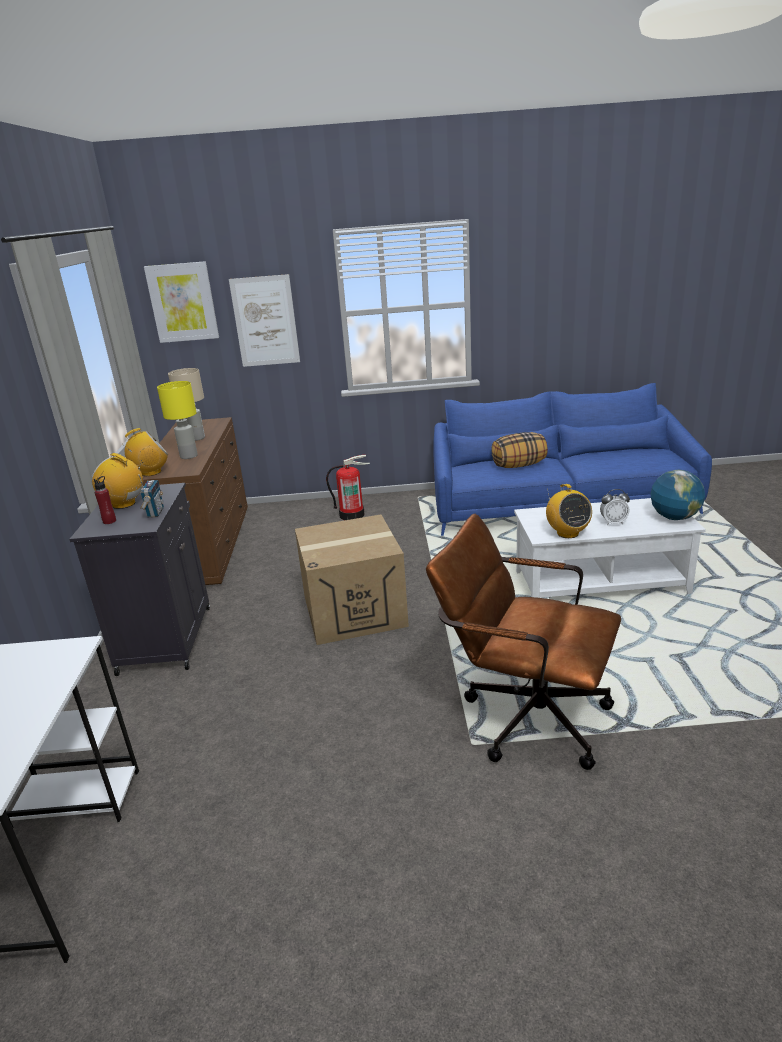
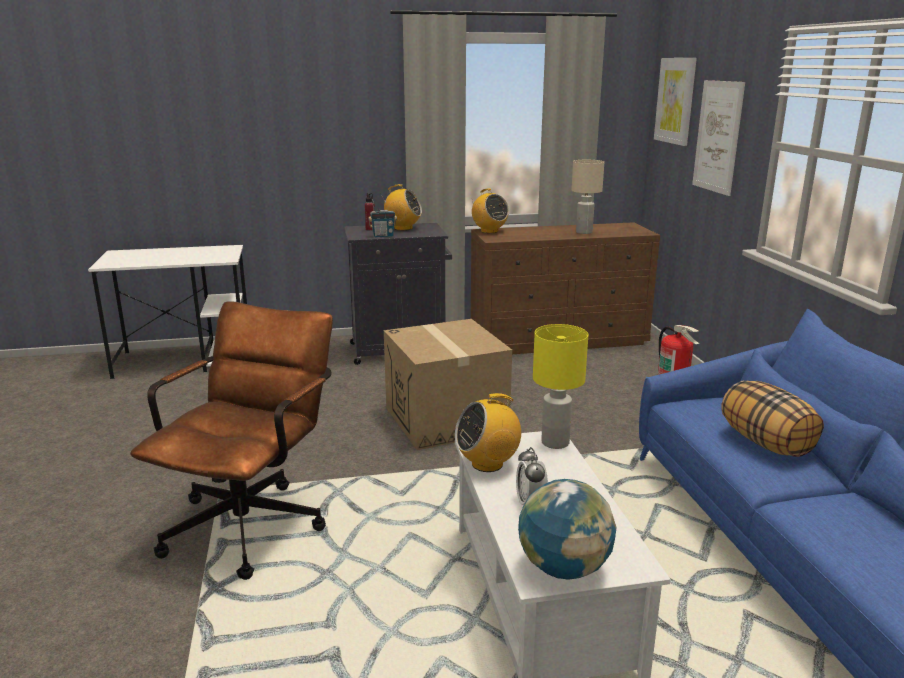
camera: 80 degrees right, 5 degrees down
(124, 504) = (403, 228): radio -> radio turned 90 degrees clockwise
(188, 456) = (531, 235): yellow table lamp -> yellow table lamp (554, 442)

